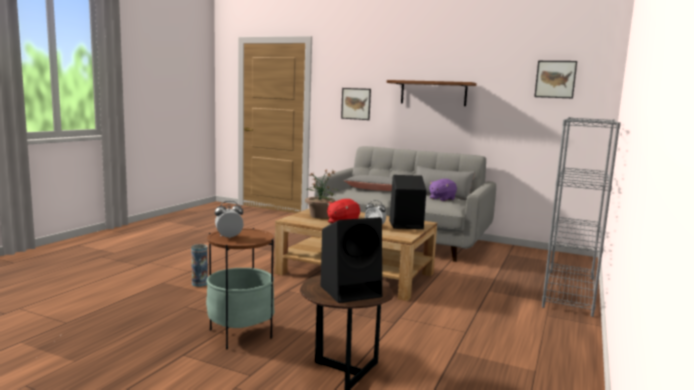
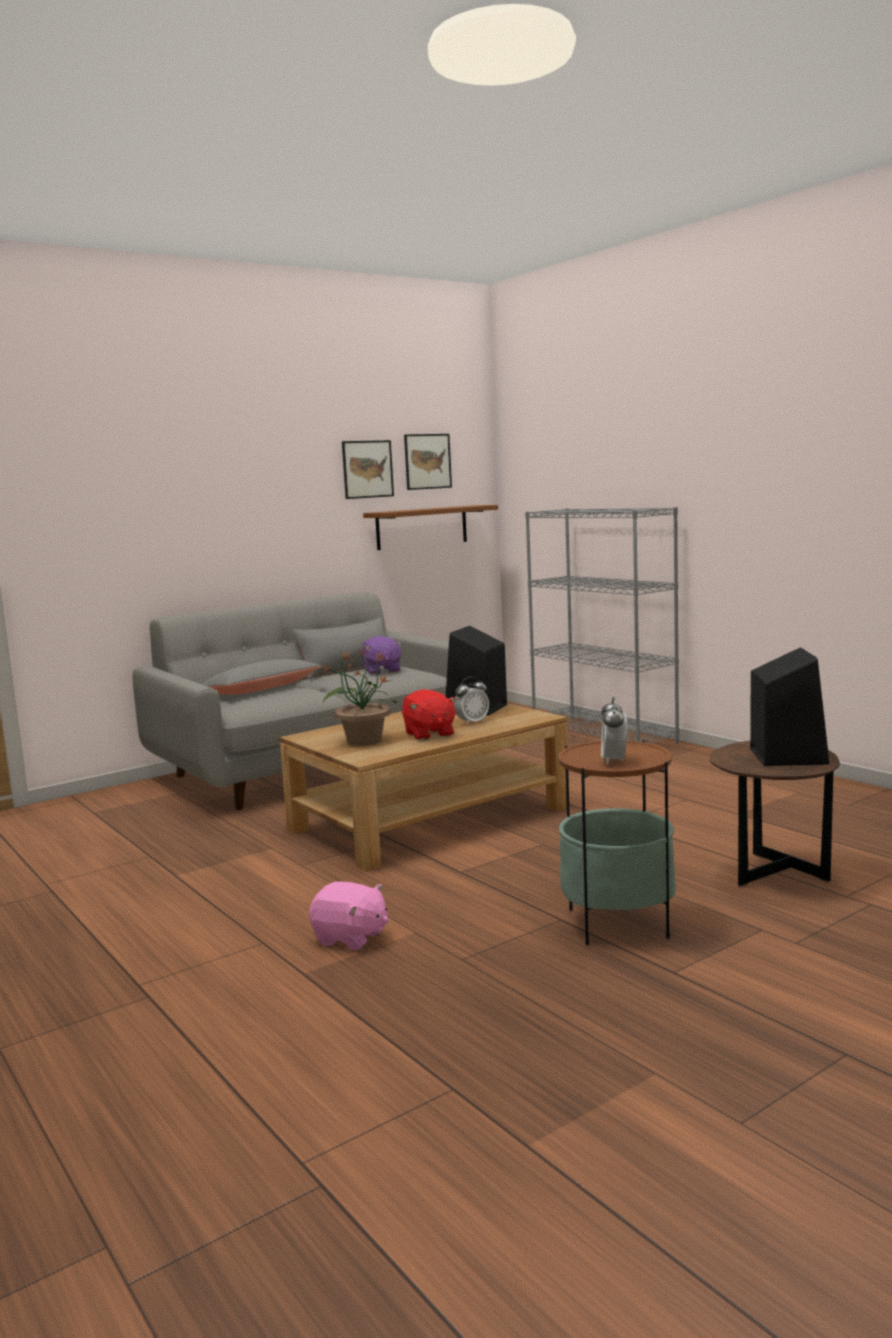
camera: 60 degrees left, 0 degrees up
(199, 283) = (350, 938): vase -> pink plush toy
(356, 103) = (113, 534): picture -> picture (367, 469)
(433, 93) = (262, 498): brown shelf -> brown shelf (422, 527)

